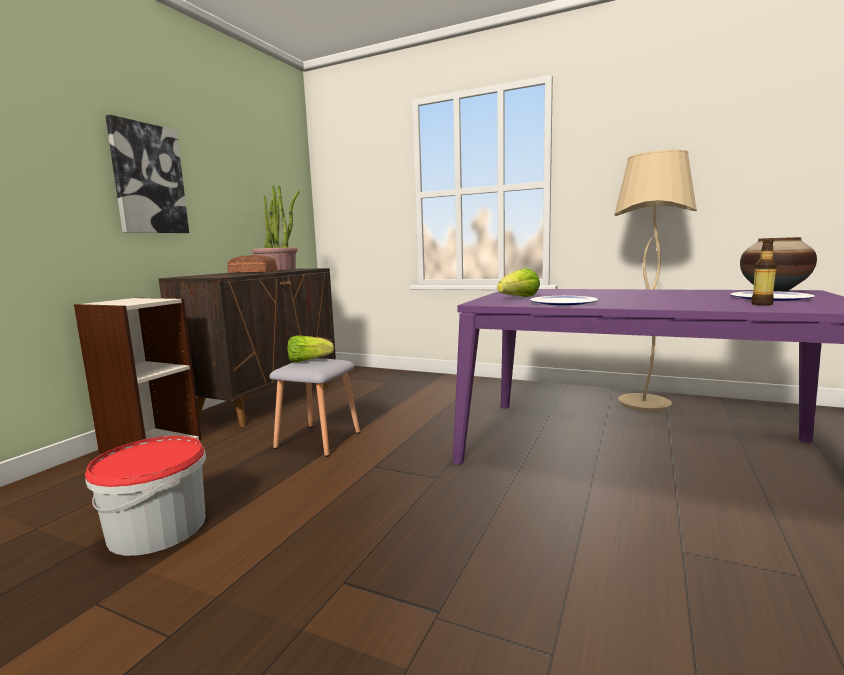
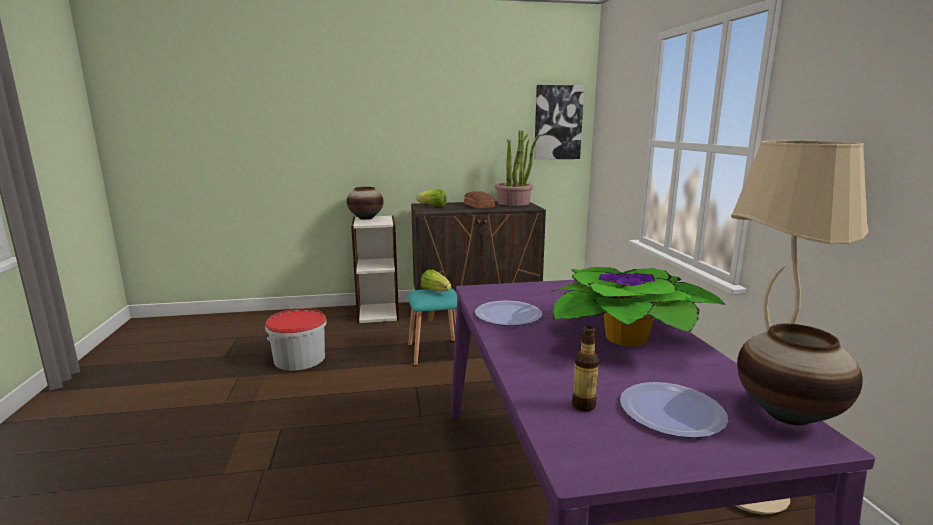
camera: 55 degrees right, 5 degrees up
(107, 302) = (365, 218): none -> vase
(148, 179) = (415, 133): picture -> picture (558, 122)
(318, 439) = (436, 352): grey stool -> turquoise stool
(519, 298) = (525, 295): lettuce -> lettuce (433, 206)
(636, 294) = (622, 336): none -> potted plant

